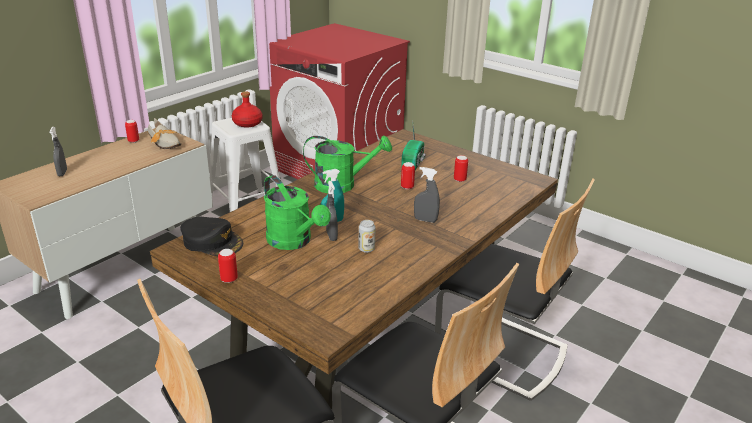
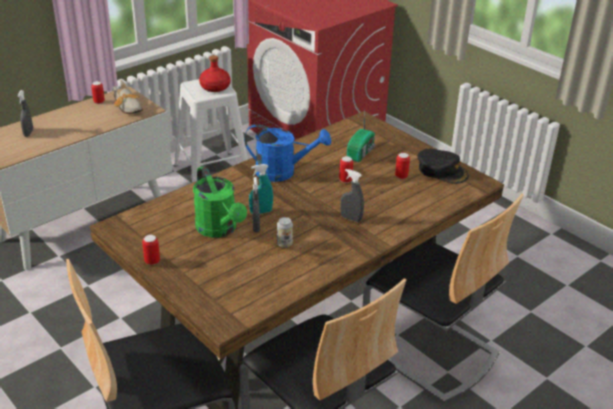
camera: 10 degrees right, 5 degrees up
(212, 242) = (146, 222): black cap -> black cap (442, 170)
(342, 185) = (283, 172): green watering can -> blue watering can

